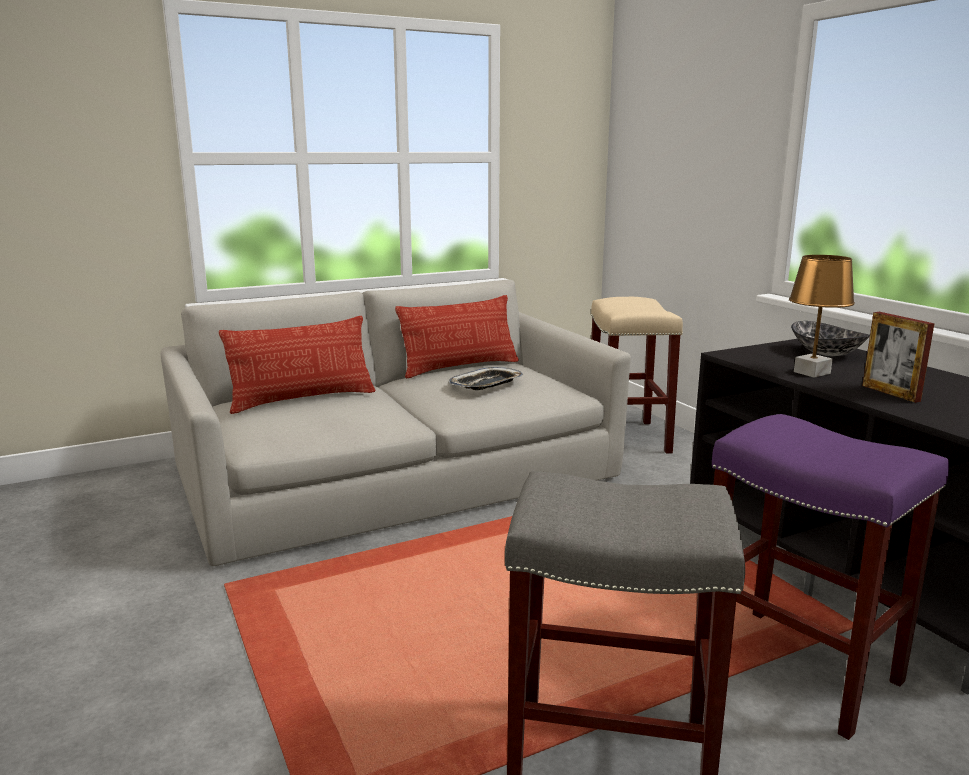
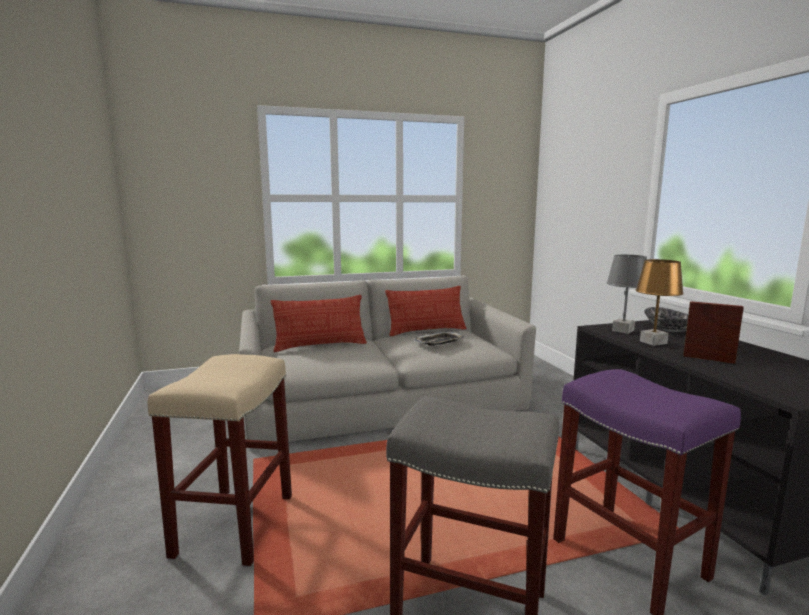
camera: 10 degrees right, 5 degrees down
(626, 437) = (540, 384): beige stool -> beige stool (235, 523)
(765, 357) = (622, 330): none -> grey table lamp
(890, 393) = (708, 359): picture frame -> picture frame turned 135 degrees clockwise

